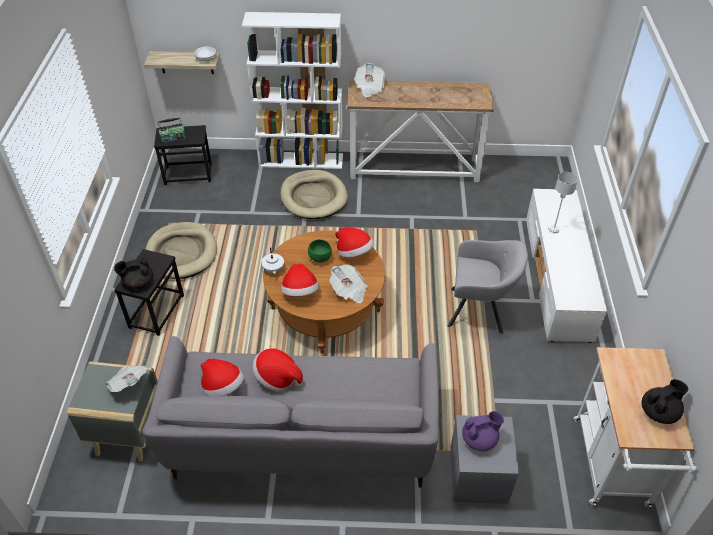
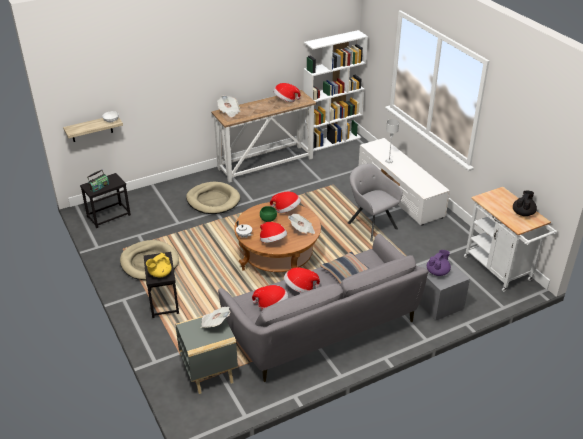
camera: 30 degrees left, 10 degrees down
(138, 282) = (160, 274): black teapot -> yellow teapot
(301, 160) = (185, 182): white bookcase -> white bookcase (332, 141)
(352, 382) = (346, 273): none -> pillow
(455, 93) = (285, 100): none -> hat
(480, 311) = (370, 225): grey armchair -> grey armchair turned 105 degrees counterclockwise

